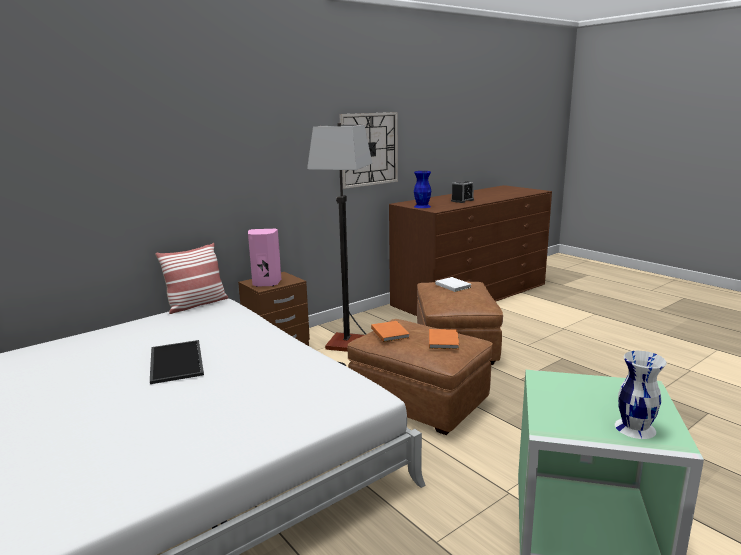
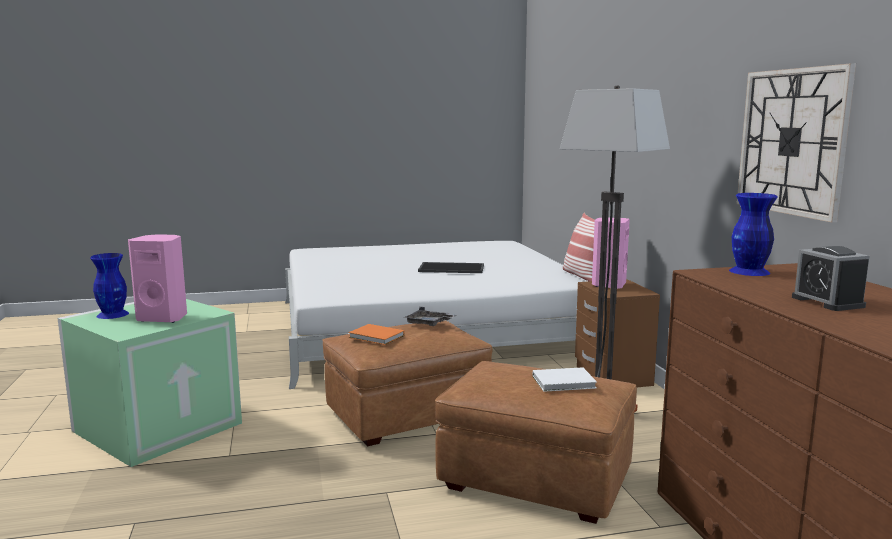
camera: 115 degrees right, 5 degrees down
(390, 332) = (429, 323): orange book -> grey tray
(592, 392) = (163, 318): none -> pink speaker
(634, 427) = (113, 314): white vase -> blue vase

